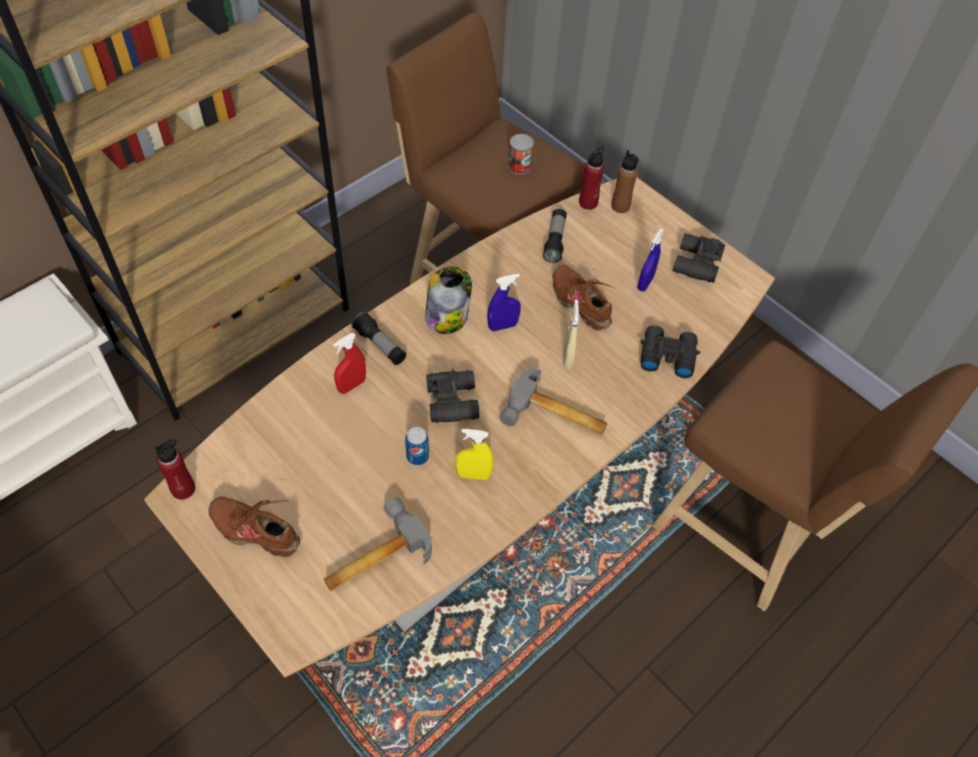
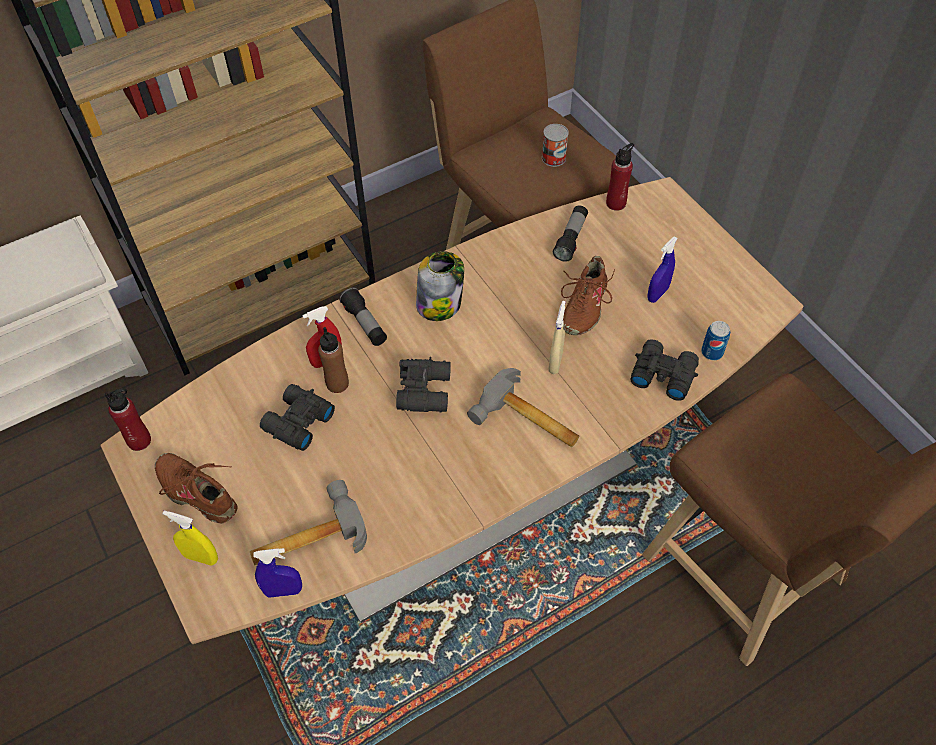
camera: 15 degrees right, 0 degrees up
(417, 456) = (375, 442): can -> can (712, 352)
(473, 475) = (428, 469): yellow spray bottle -> yellow spray bottle (201, 557)
(502, 326) = (495, 320): blue spray bottle -> blue spray bottle (283, 591)
(581, 302) = (583, 306): brown shoe -> brown shoe turned 135 degrees counterclockwise
(620, 206) = (650, 210): brown bottle -> brown bottle (337, 383)
(695, 264) = (717, 280): black binoculars -> black binoculars (296, 422)

